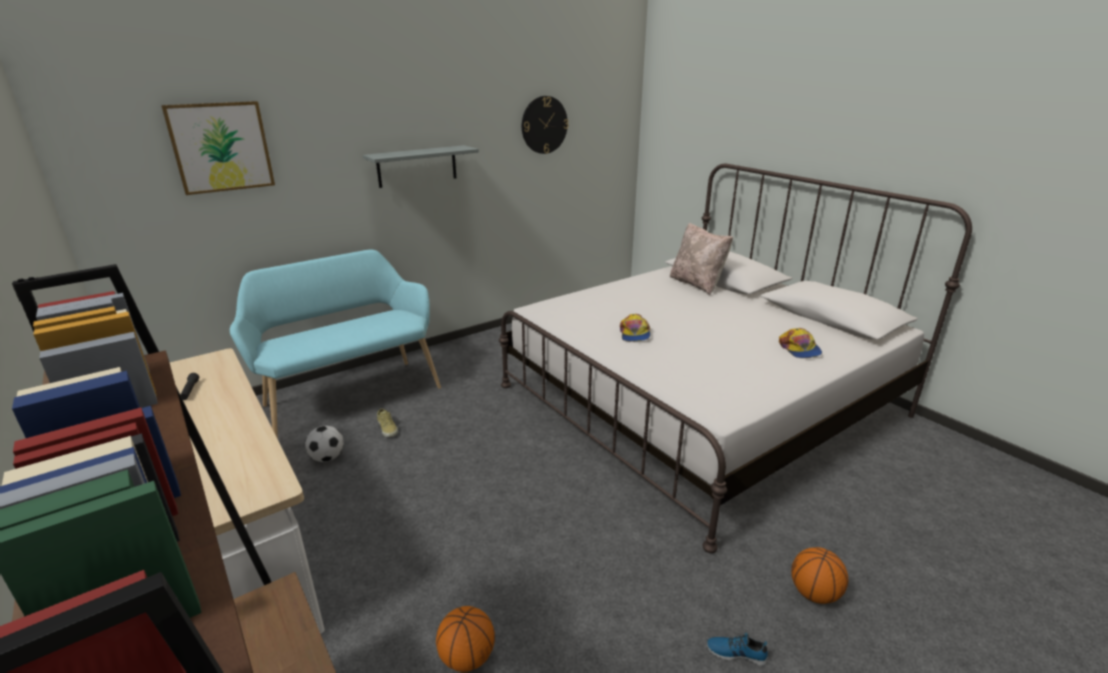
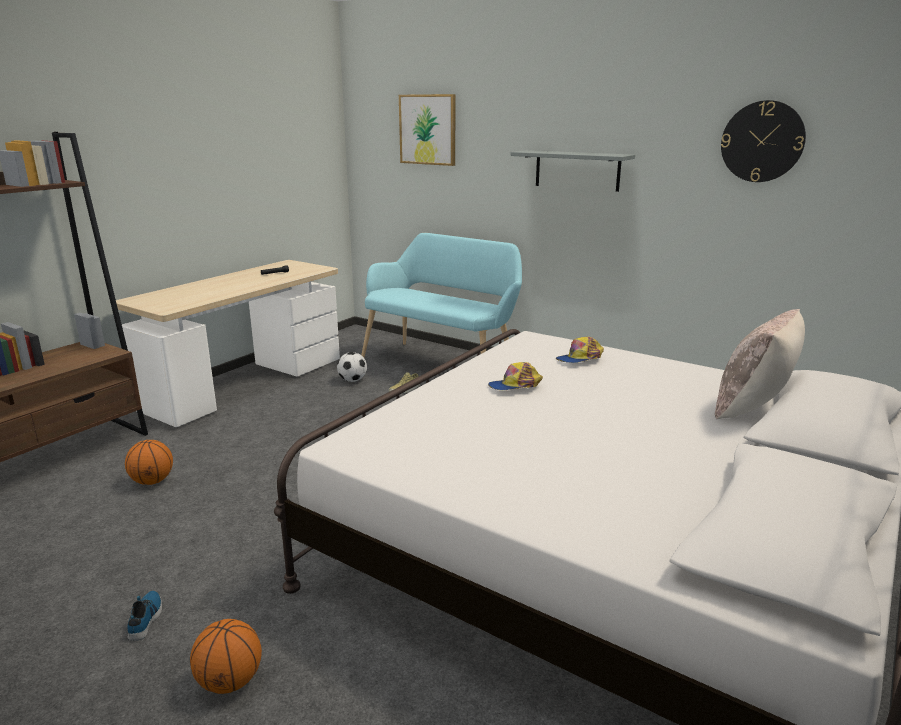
camera: 70 degrees right, 5 degrees down
(799, 349) = (579, 497): cap -> cap (580, 359)

